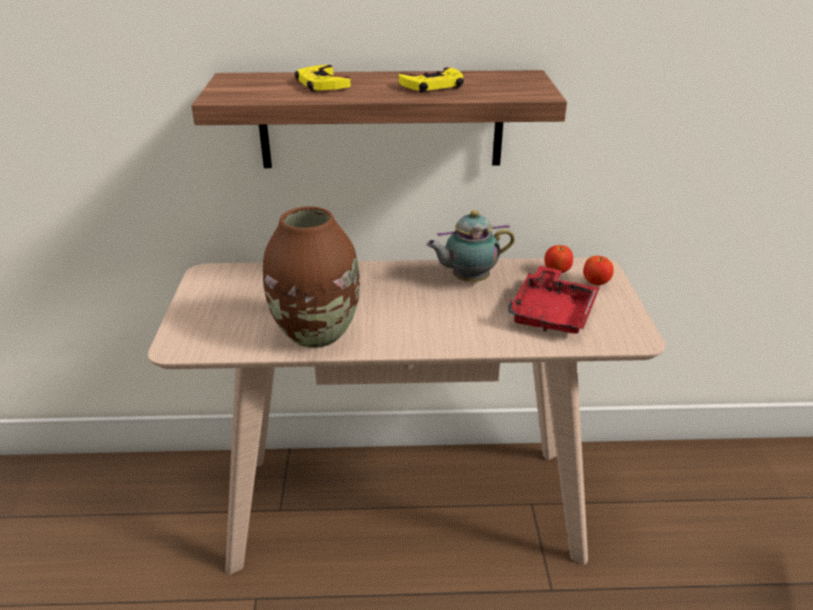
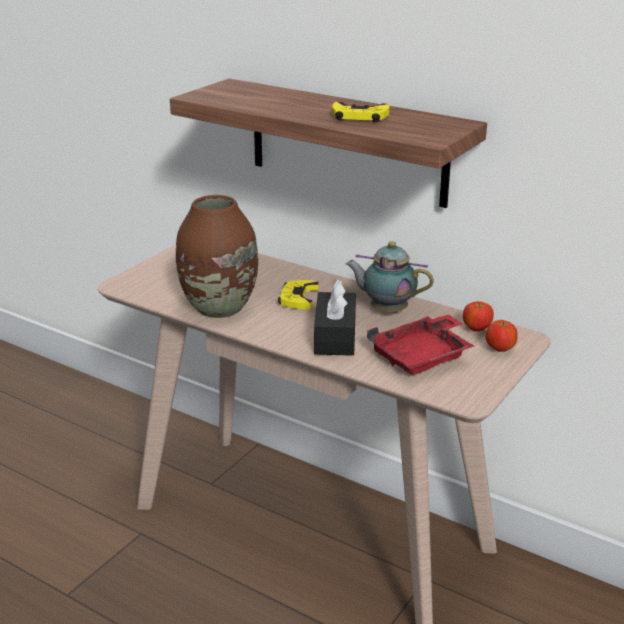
camera: 35 degrees right, 5 degrees down
(321, 84) = (280, 100): yellow game controller -> yellow game controller (298, 298)
(460, 322) = (335, 337): none -> black tissue box

